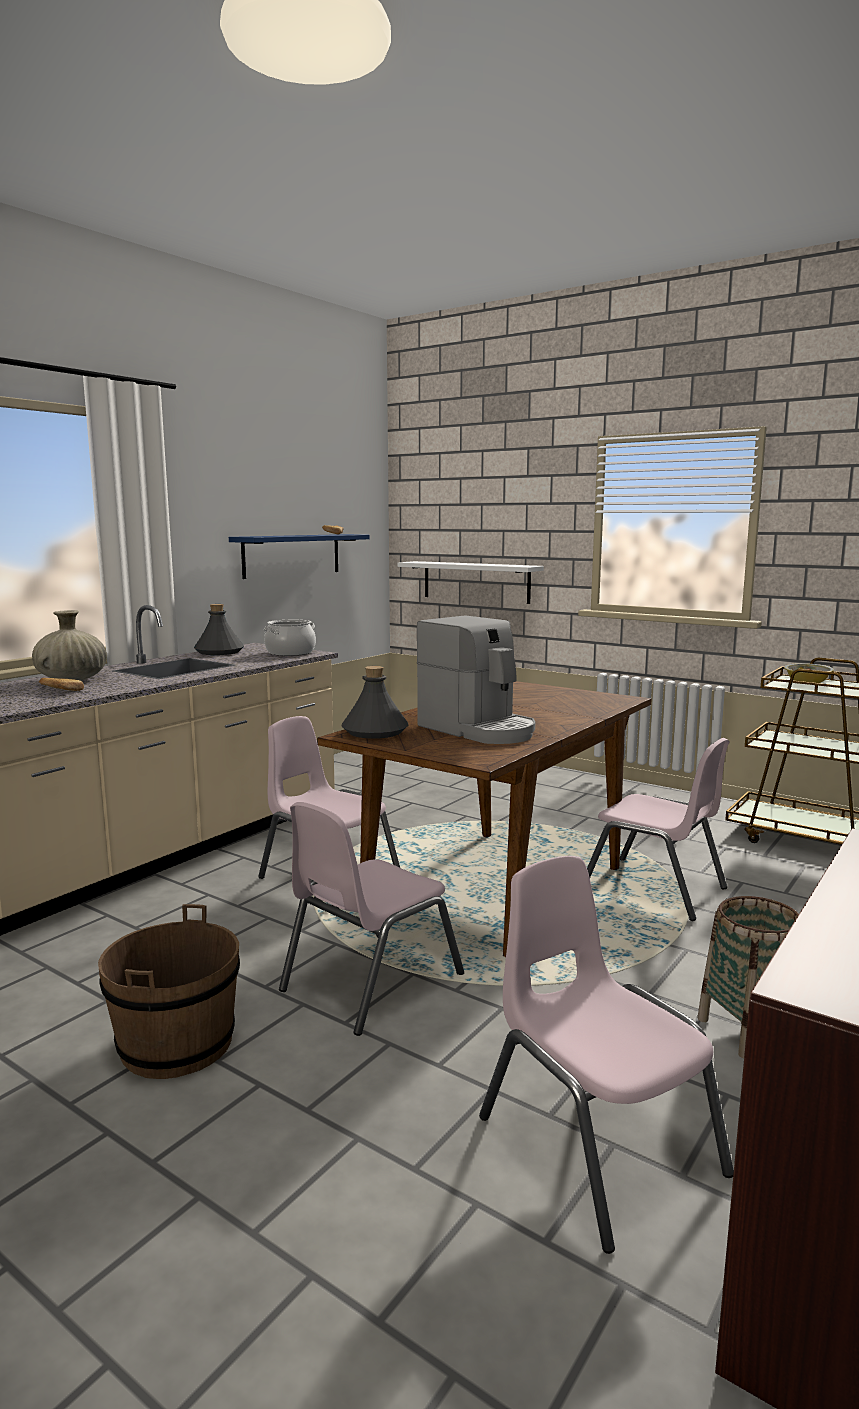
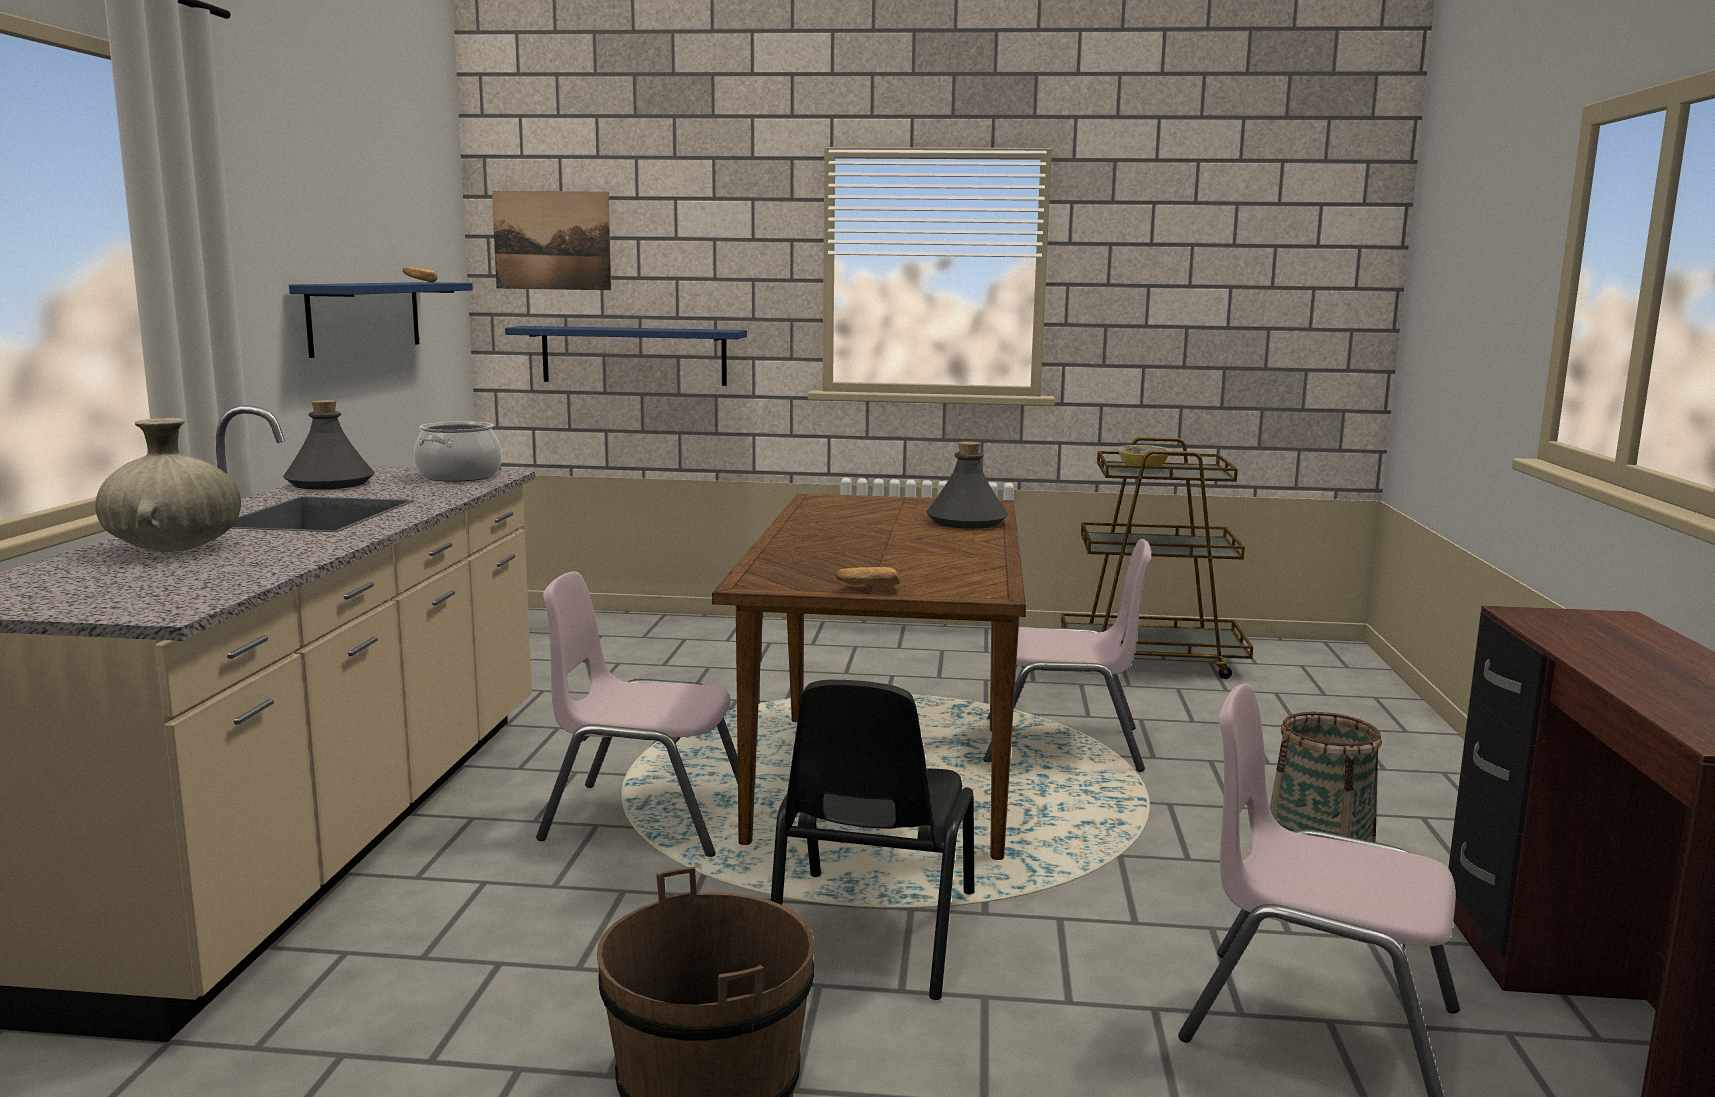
camera: 30 degrees left, 0 degrees up
(60, 691) = (203, 567): bread -> bread (866, 589)
(370, 982) = (871, 934): pink chair -> black chair
(374, 731) = (776, 575): grey bottle -> grey bottle (966, 522)
(433, 507) = (552, 240): none -> picture
(476, 581) = (634, 355): white shelf -> blue shelf
(479, 729) = (903, 557): coffee machine -> none

